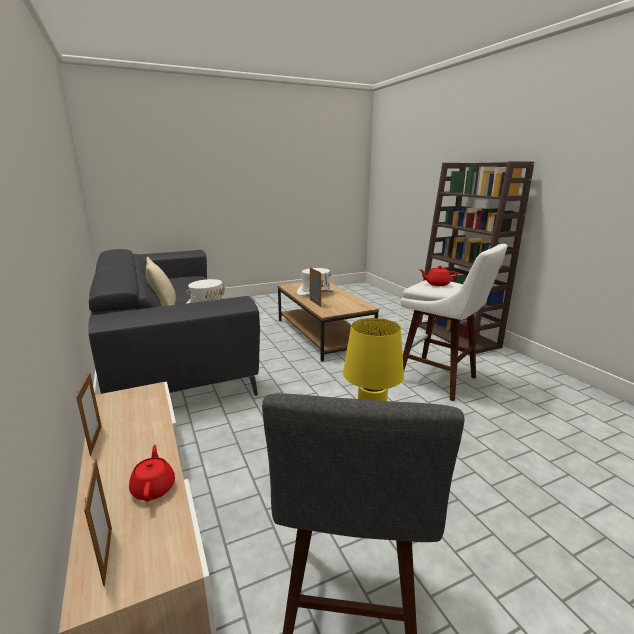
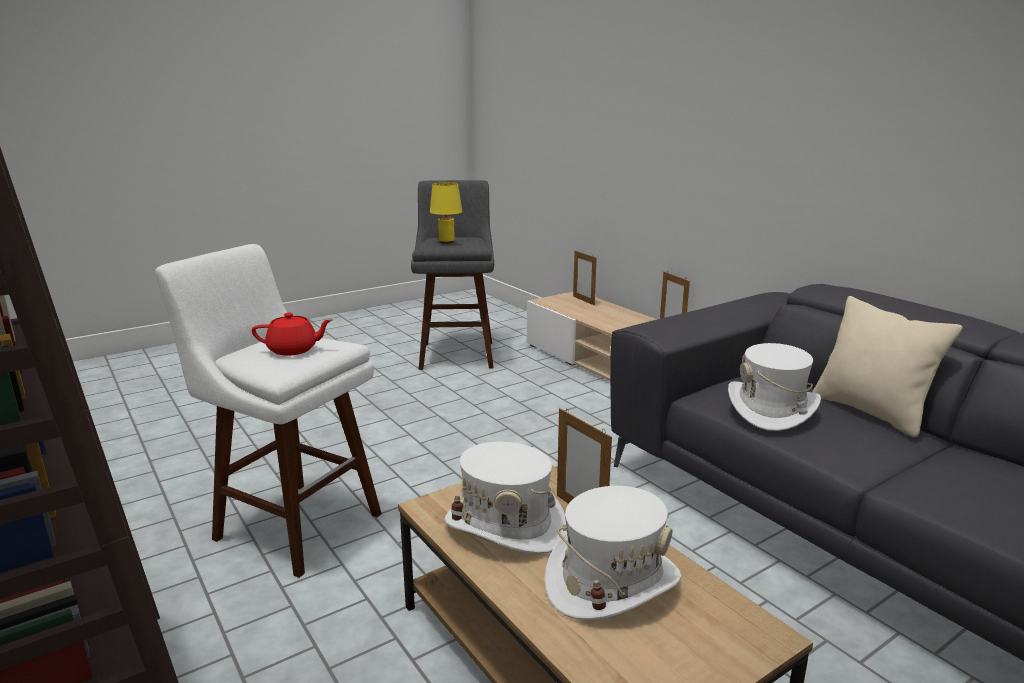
camera: 170 degrees right, 0 degrees up
(154, 488) = (590, 315): red teapot -> none
(341, 302) = (506, 526): none -> white hat

